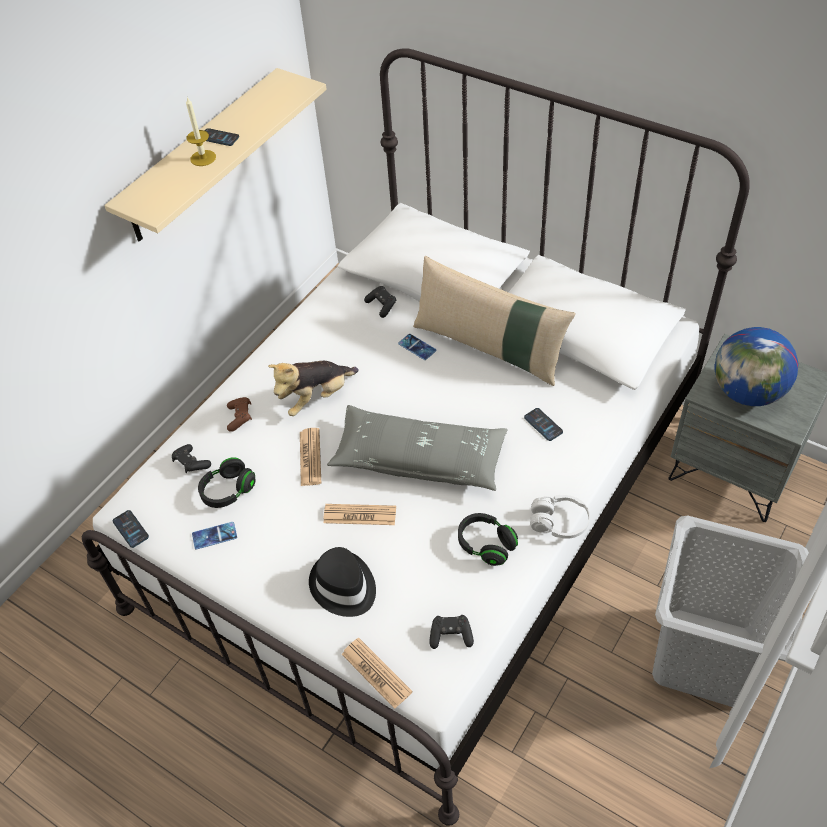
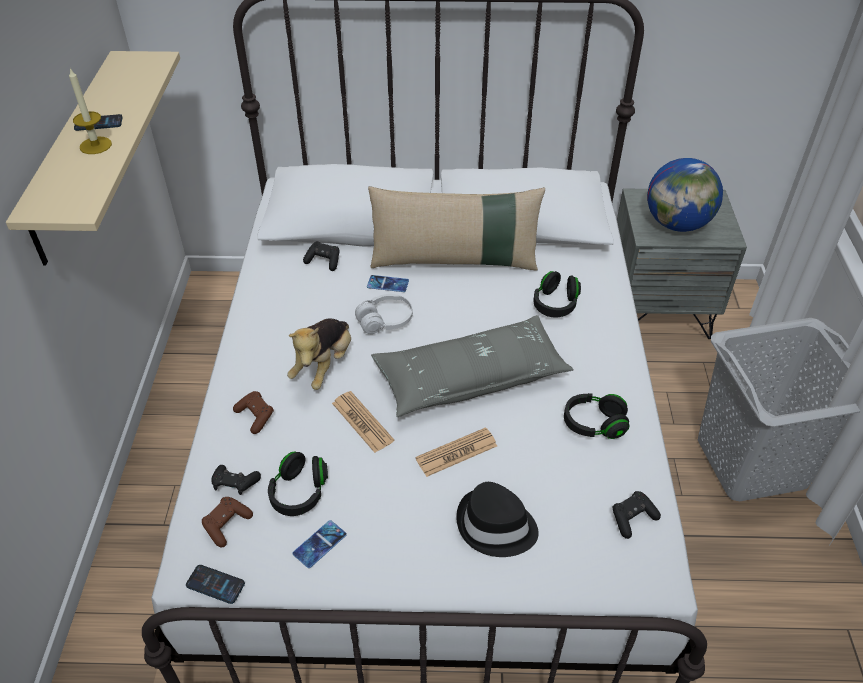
camera: 35 degrees left, 5 degrees down
(166, 491) = (227, 525): none -> brown game controller
(376, 673) = (597, 590): newspaper -> none
(543, 425) = (555, 304): phone -> black headphones
(559, 522) = (637, 377): white headphones -> white headphones (385, 321)

